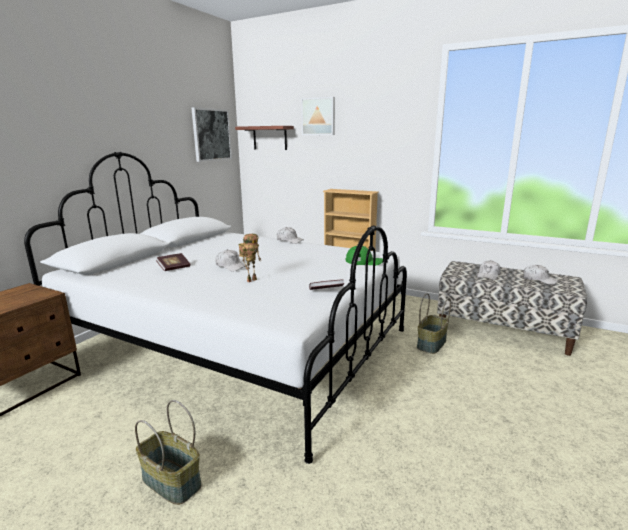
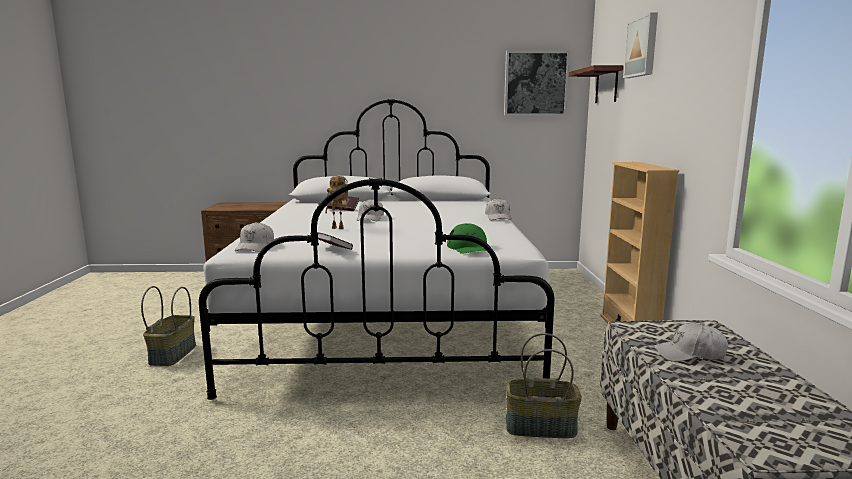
camera: 60 degrees right, 5 degrees down
(539, 280) = (770, 405): white cap -> white cap (255, 247)

